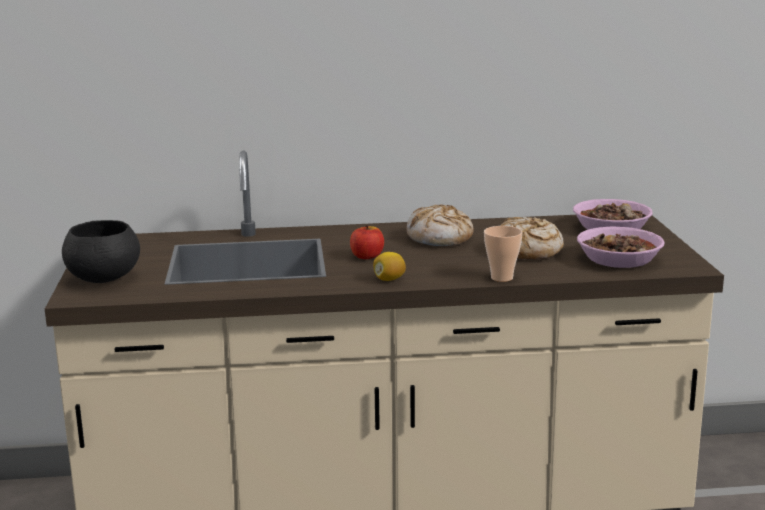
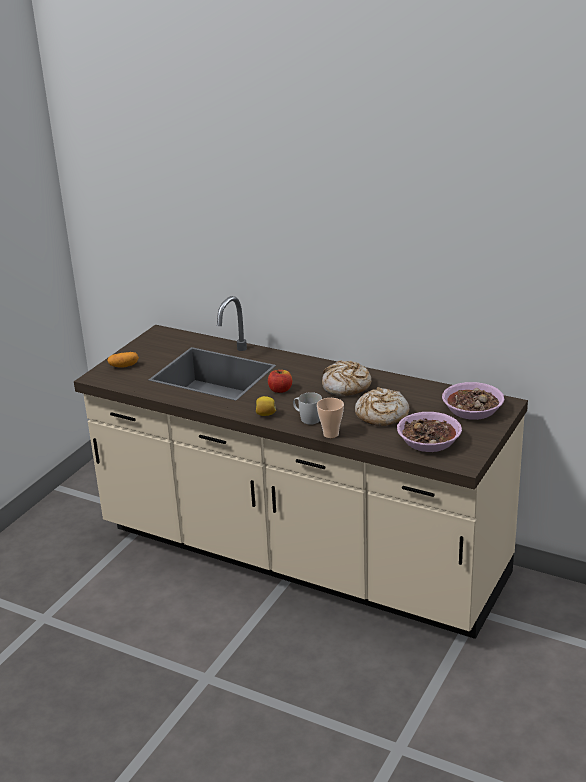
camera: 35 degrees right, 10 degrees up
(103, 279) = (124, 366): black bowl -> potato
(447, 272) = (307, 418): none -> white mug

